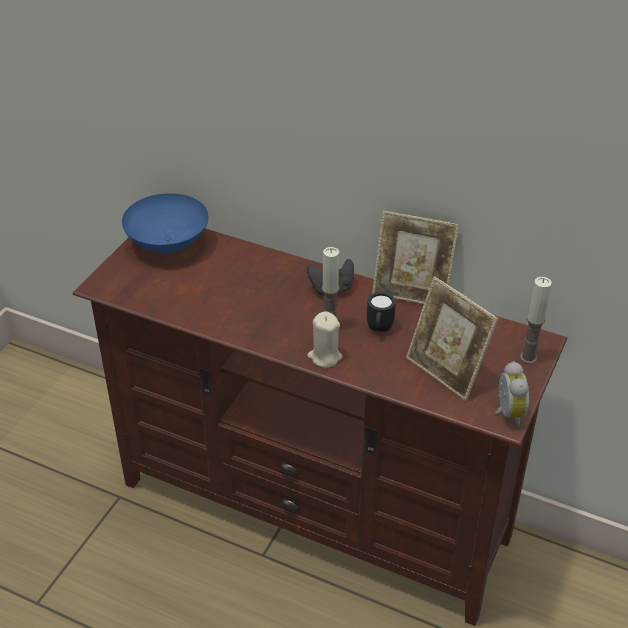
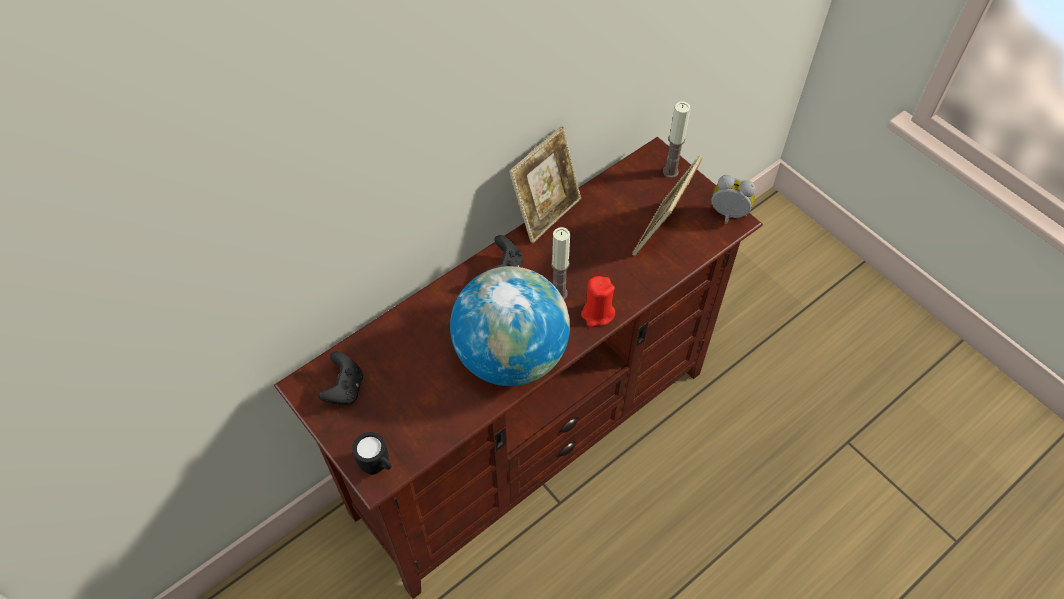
camera: 65 degrees left, 15 degrees up
(167, 244) = (345, 388): blue bowl -> black game controller
(248, 319) = (511, 355): none -> globe
(324, 357) = (597, 314): beige candle -> red candle
(379, 330) = (583, 258): black mug -> black mug (378, 466)
(446, 372) = (661, 234): picture frame -> picture frame turned 135 degrees clockwise

